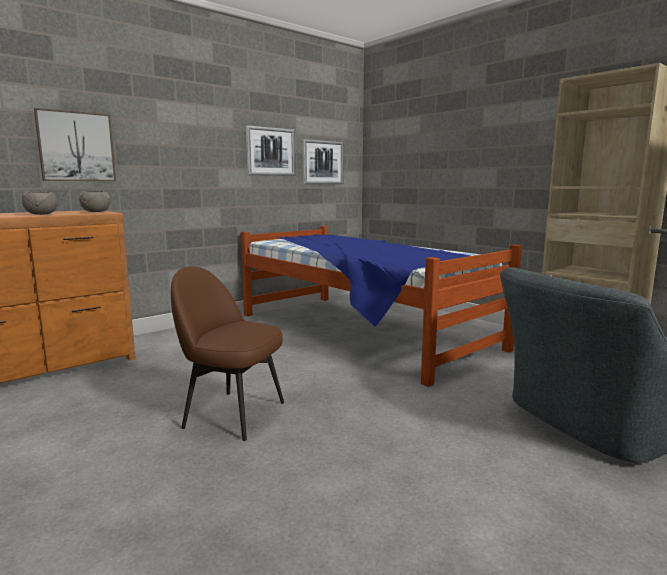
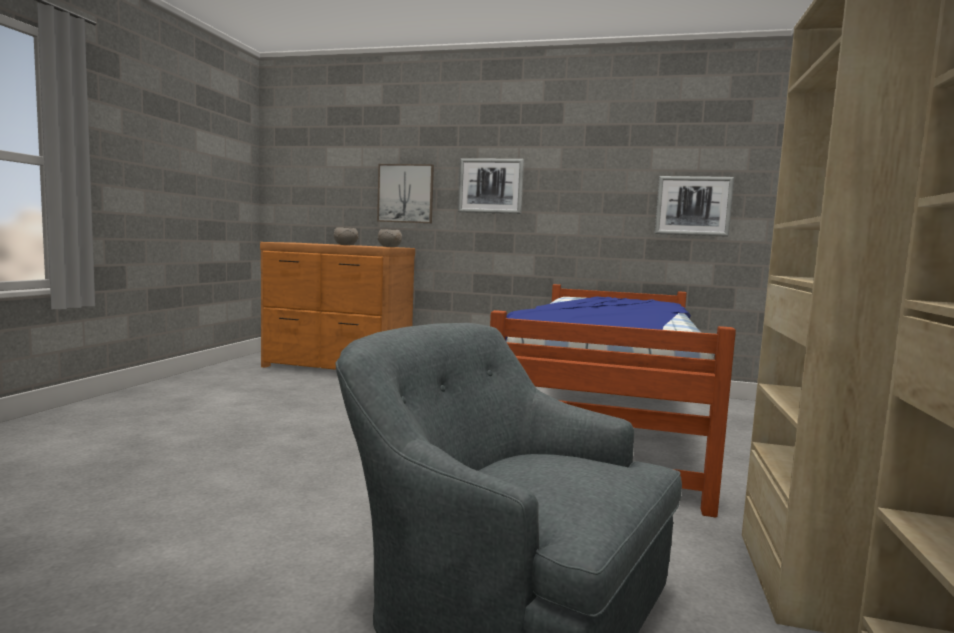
camera: 55 degrees right, 5 degrees down
(232, 414) = (320, 426): brown chair -> none
(270, 151) = (607, 193): picture -> picture (490, 186)

